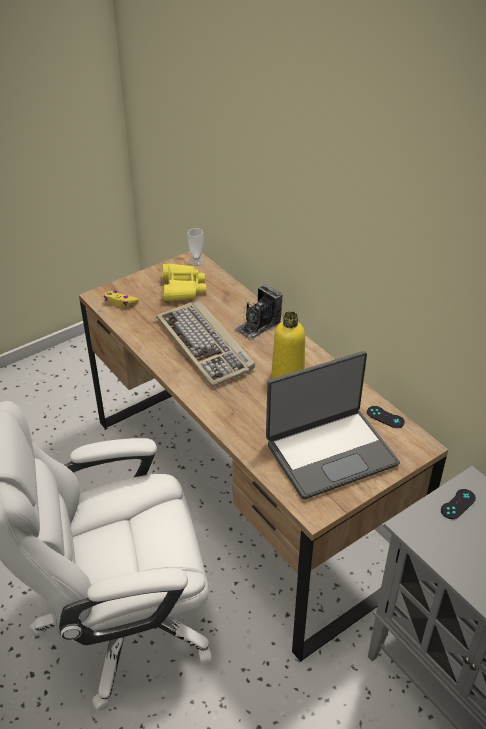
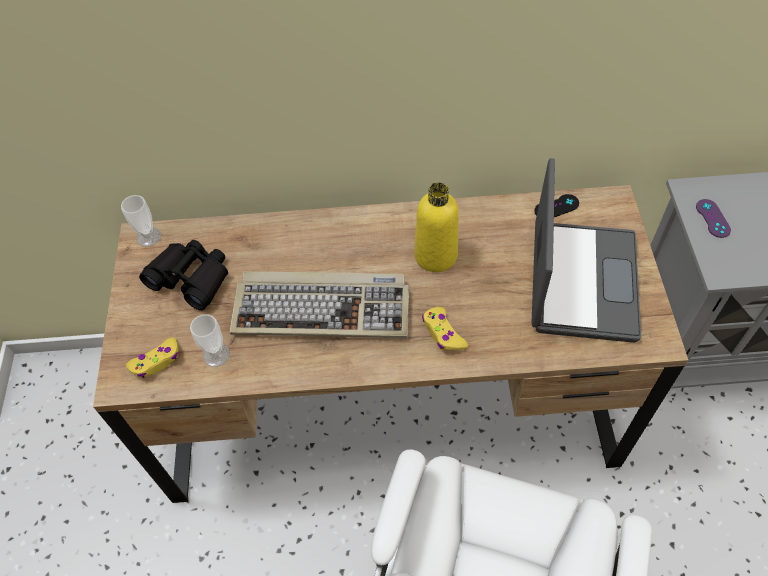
camera: 55 degrees left, 15 degrees up
(141, 320) = (216, 354): none -> cup
(182, 288) = (191, 278): yellow binoculars -> black binoculars
(230, 402) = (443, 333): none -> yellow game controller
(258, 325) = (328, 238): camera -> none
(458, 504) = (712, 218): black game controller -> purple game controller

